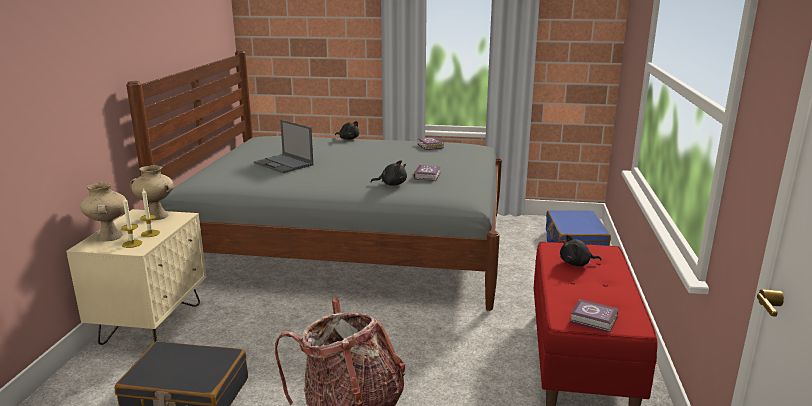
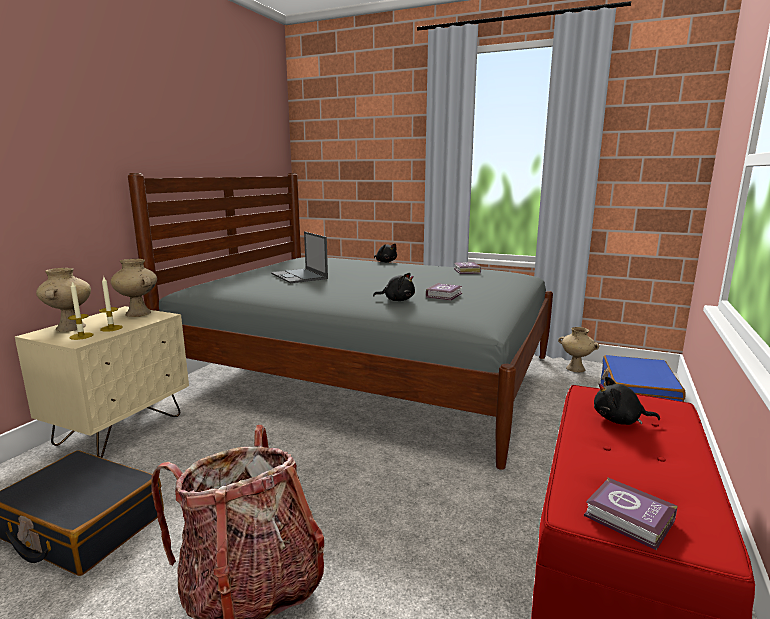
camera: 15 degrees right, 5 degrees down
(524, 223) = (576, 368): none -> beige vase

